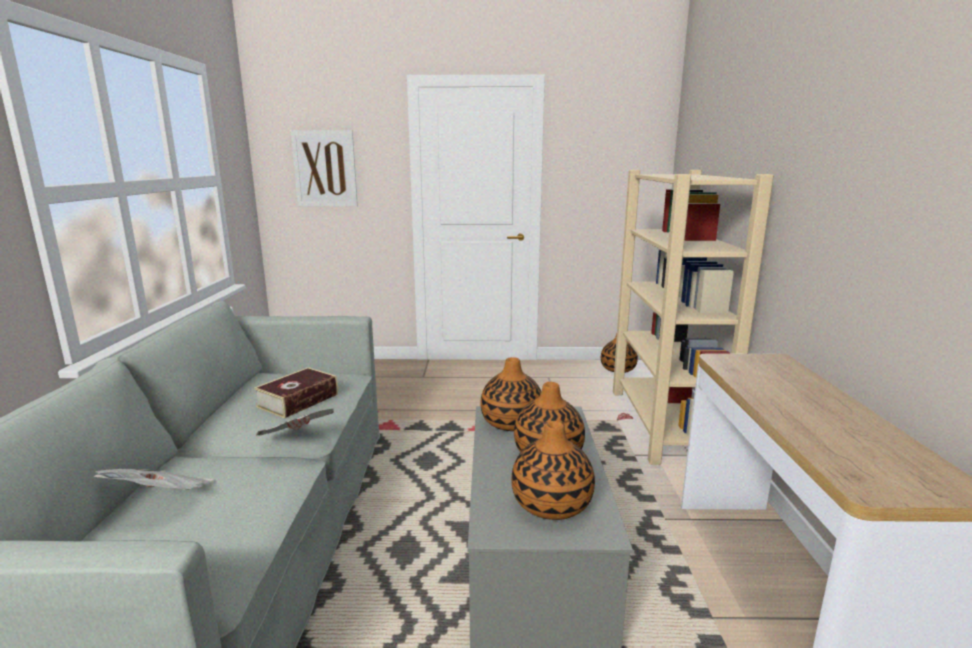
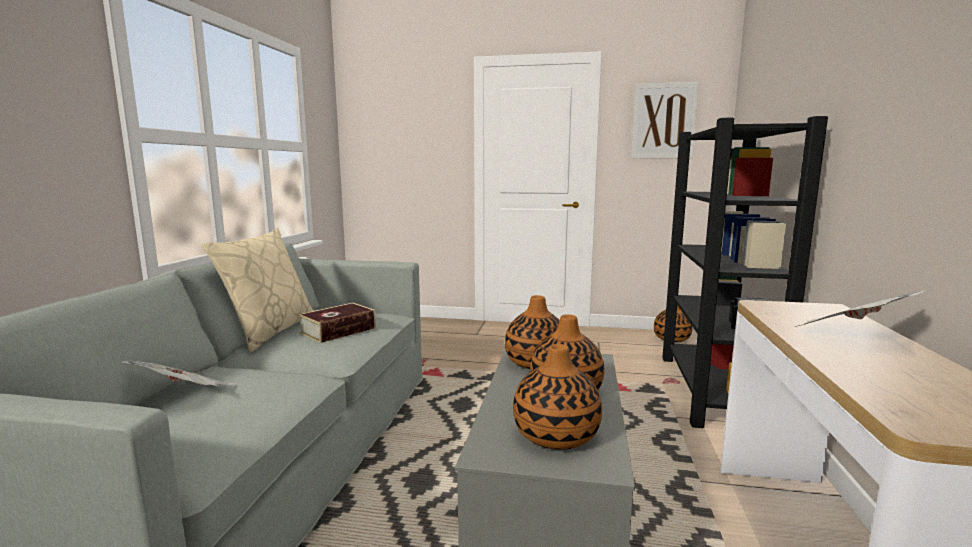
camera: 10 degrees right, 5 degrees down
(221, 407) = (270, 331): none -> beige pillow
(297, 442) = (323, 361): newspaper -> newspaper (849, 336)
(325, 169) = (399, 142): picture -> picture (663, 121)
(664, 424) = (714, 390): beige bookcase -> black bookcase

